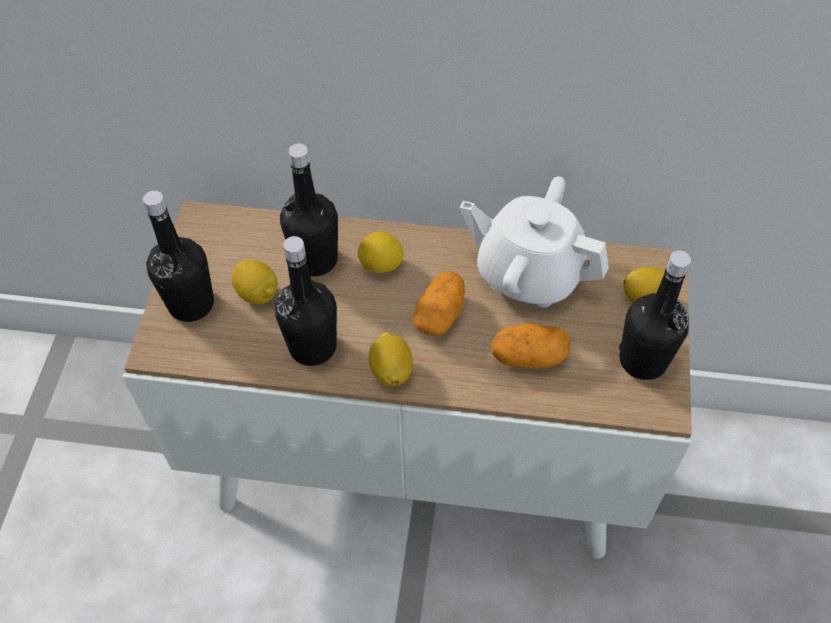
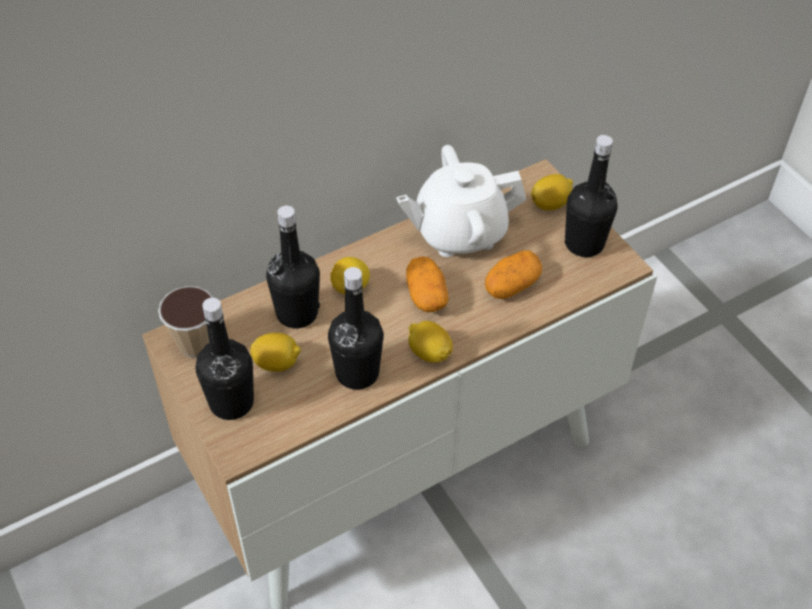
camera: 40 degrees left, 5 degrees down
(212, 235) = (195, 344): none -> cup

